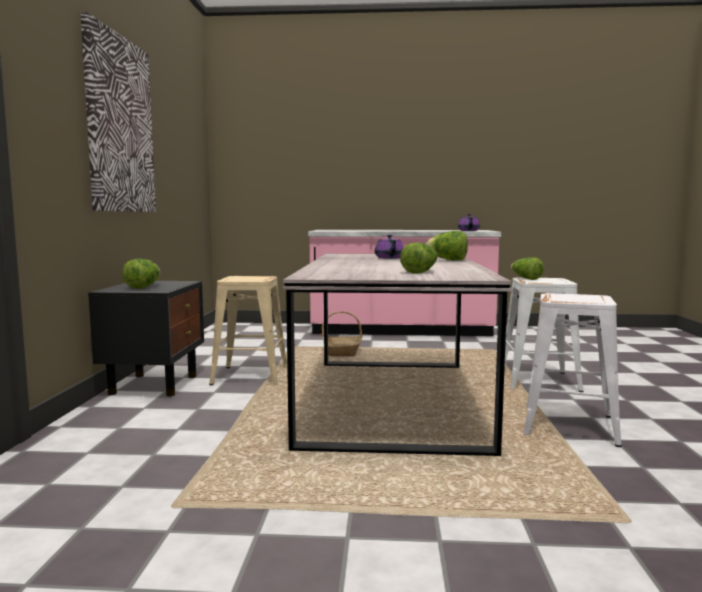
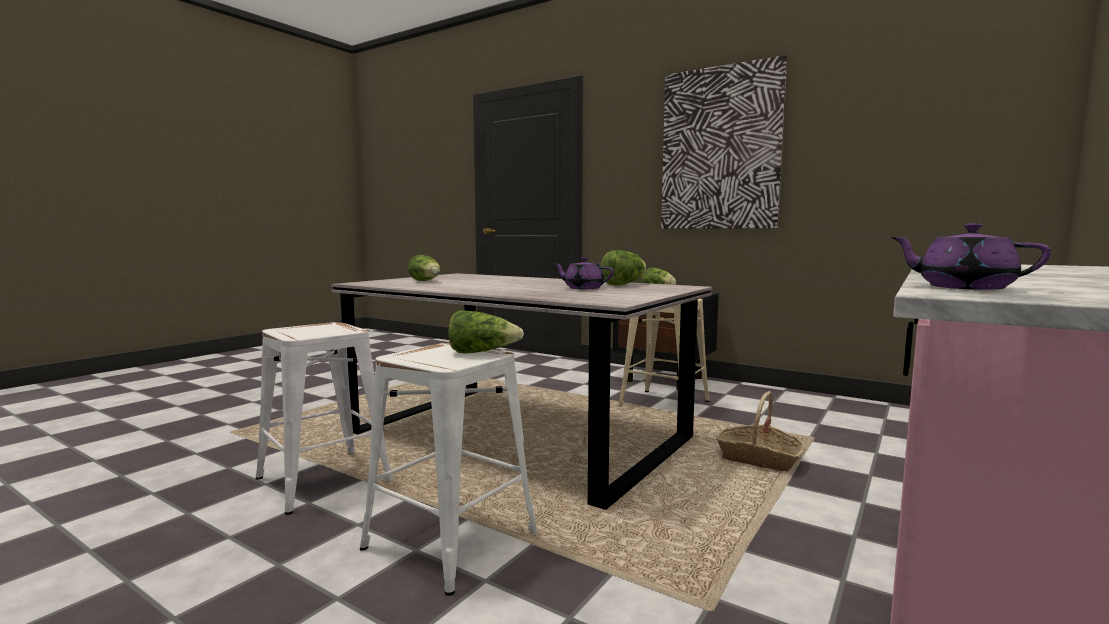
camera: 120 degrees right, 0 degrees up
(448, 260) = (512, 293): lettuce -> lettuce (623, 284)

